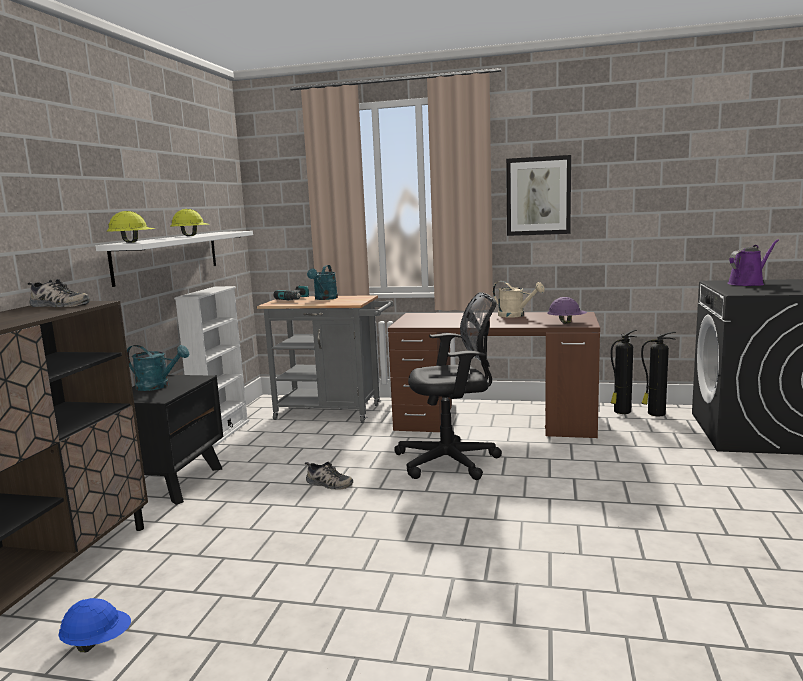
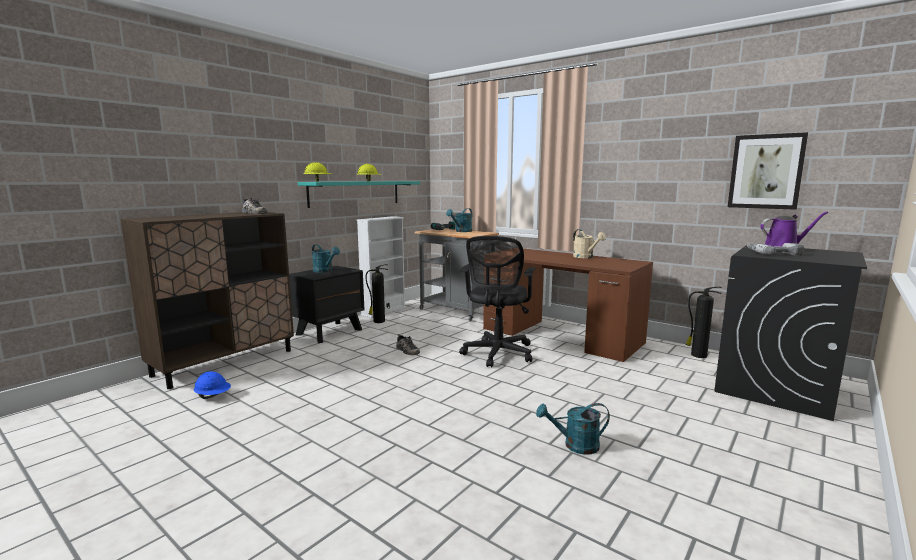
camera: 25 degrees right, 0 degrees up
(168, 256) = (355, 193): white shelf -> turquoise shelf
(452, 461) = (497, 354): black office chair -> black office chair turned 90 degrees clockwise
(538, 196) = (622, 164): picture -> picture (766, 171)
(566, 322) = (612, 266): purple hard hat -> none
(621, 411) = (669, 348): fire extinguisher -> fire extinguisher (378, 321)
(671, 552) = (575, 445): none -> turquoise watering can
(752, 288) = (773, 253): none -> power drill

